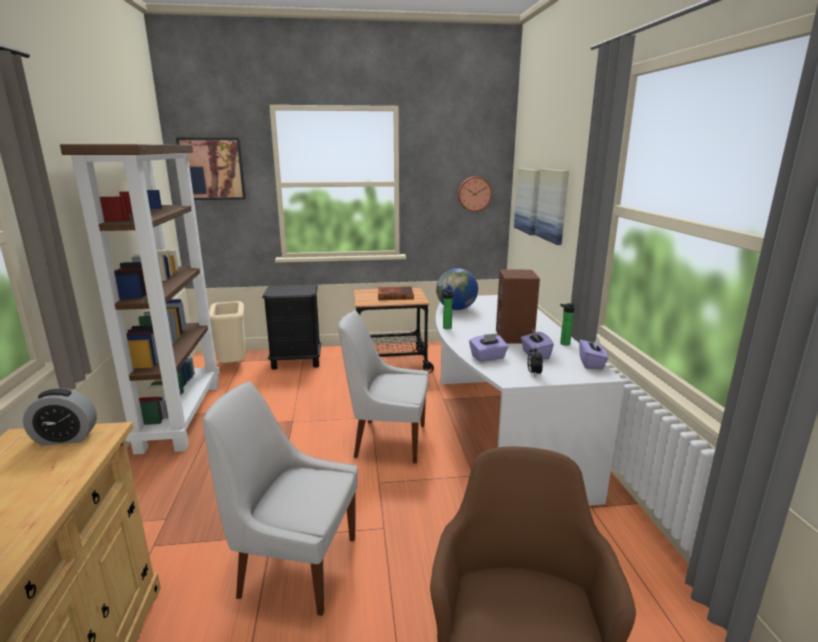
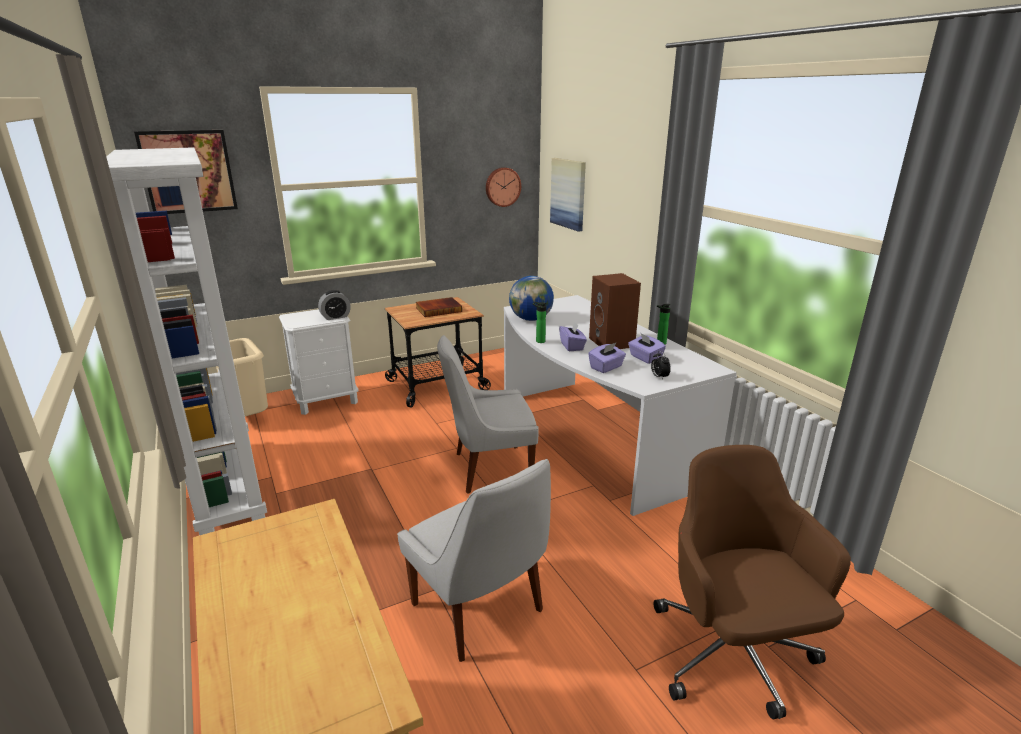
camera: 20 degrees left, 5 degrees up
(66, 438) = (280, 531): alarm clock -> alarm clock (335, 317)
(180, 415) = (227, 488): brown bookcase -> white bookcase
(294, 565) = (480, 610): white chair -> white chair turned 120 degrees counterclockwise
(297, 361) = (326, 400): black nightstand -> white nightstand
(553, 205) = (608, 200): picture -> none
(591, 363) = (698, 360): purple tissue box -> purple tissue box (572, 346)

